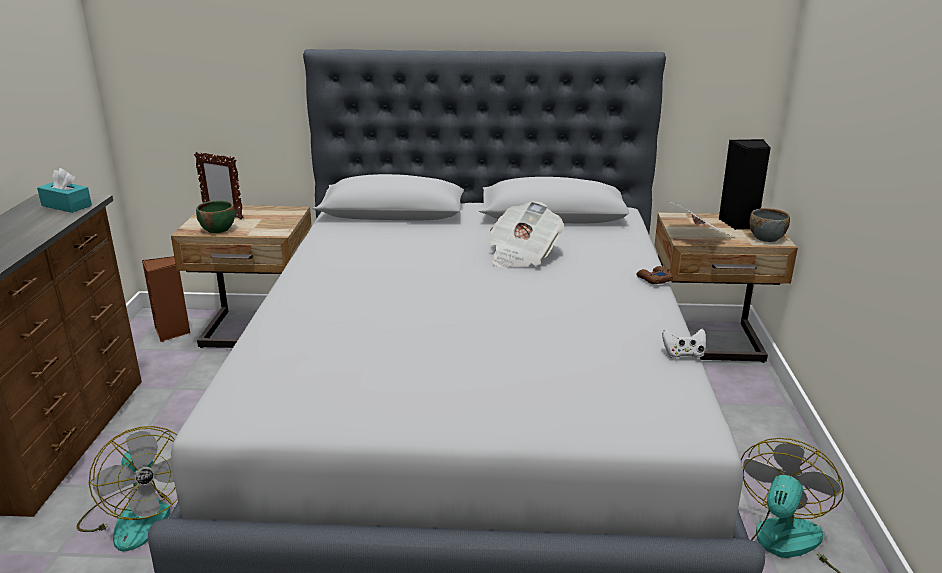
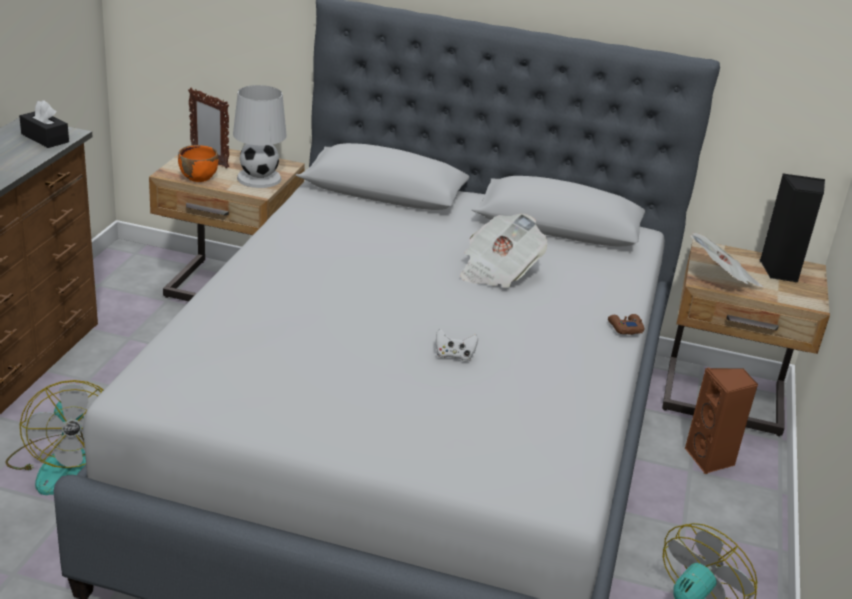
camera: 10 degrees right, 5 degrees up
(66, 205) = (45, 138): turquoise tissue box -> black tissue box
(172, 332) = (142, 273): brown speaker -> brown speaker (711, 459)
(218, 229) = (199, 177): green bowl -> orange bowl
(274, 222) = (259, 178): none -> white table lamp
(683, 354) = (604, 419): white game controller -> white game controller (454, 355)
(766, 238) = (800, 296): grey bowl -> none

